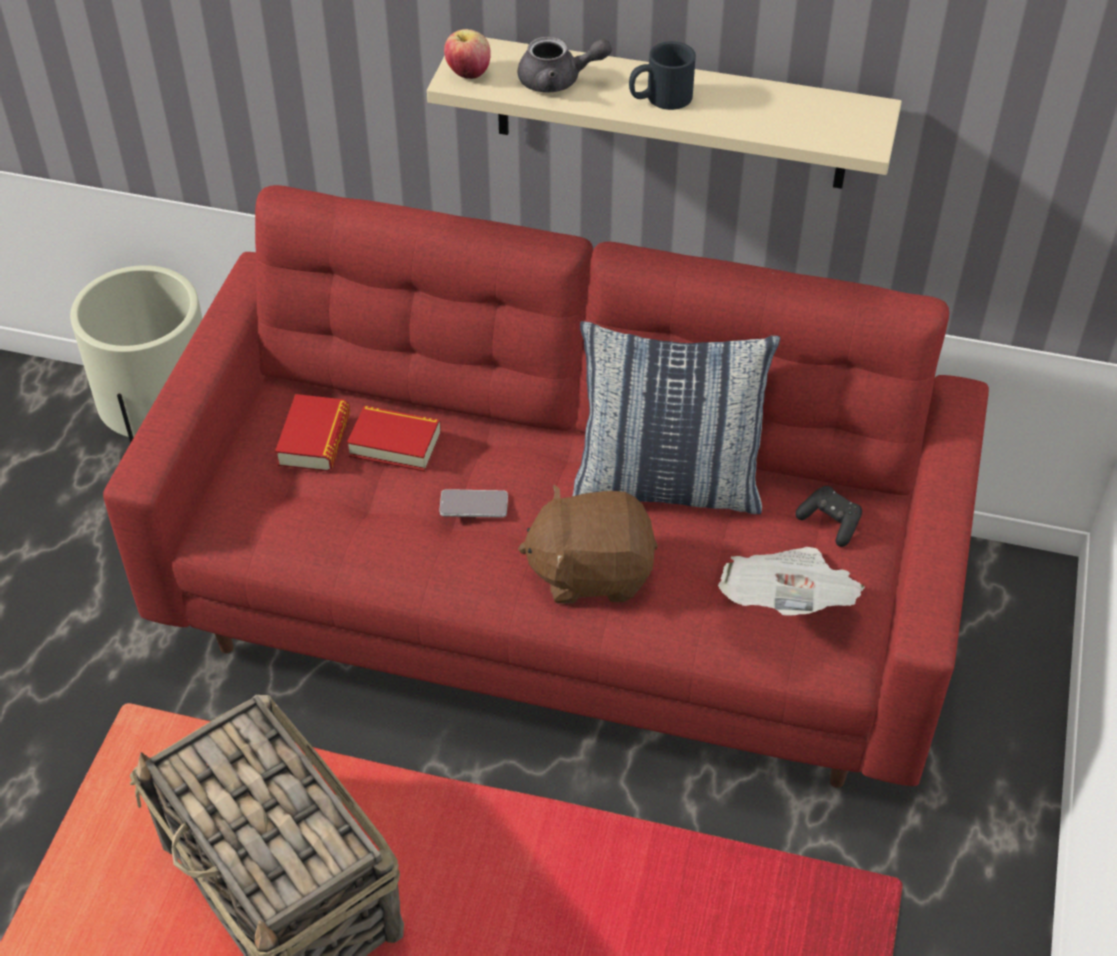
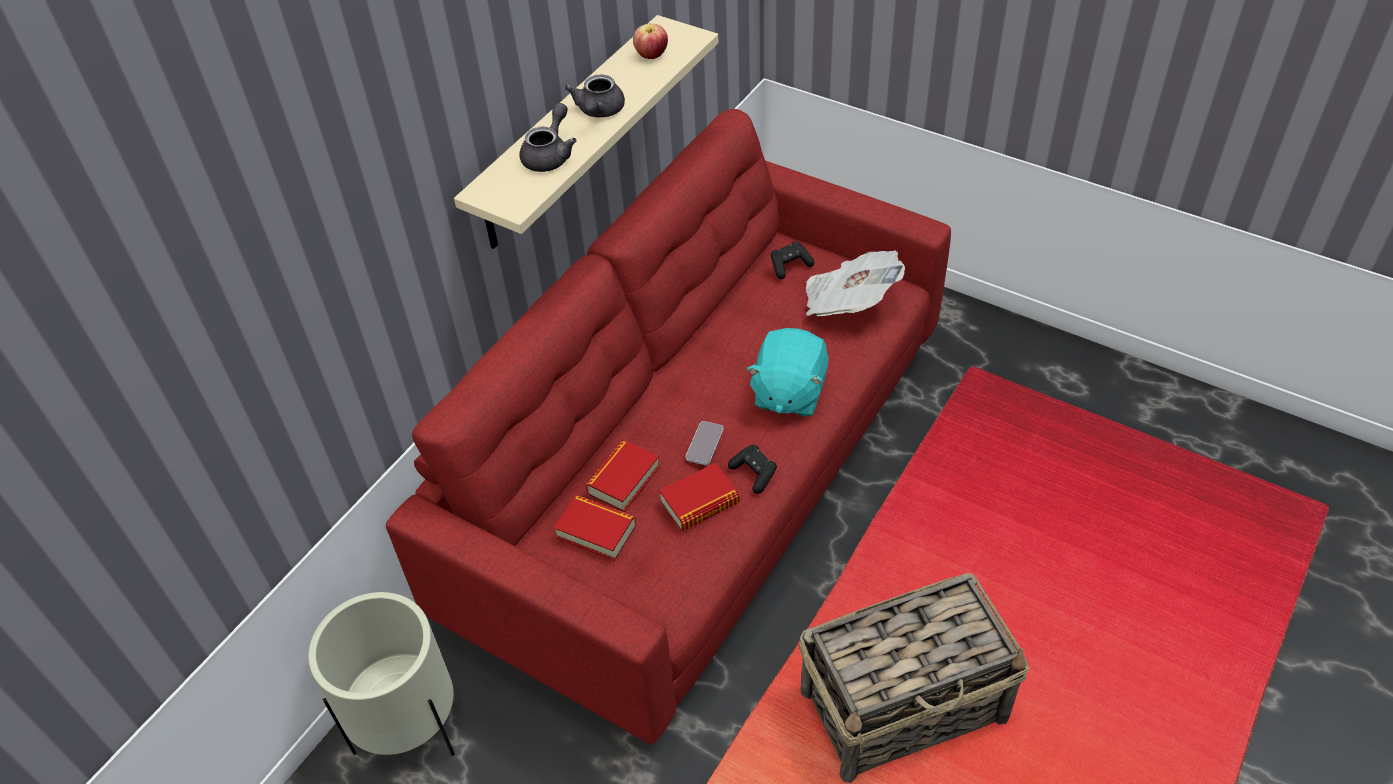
camera: 70 degrees left, 0 degrees up
(381, 521) = (699, 502): none -> book
(441, 564) = (754, 473): none -> black game controller
(468, 73) = (513, 198): apple -> apple (651, 55)
(591, 571) = (788, 392): brown plush toy -> turquoise plush toy
(660, 98) = (599, 112): black mug -> grey teapot
(668, 485) = (726, 336): pillow -> none

